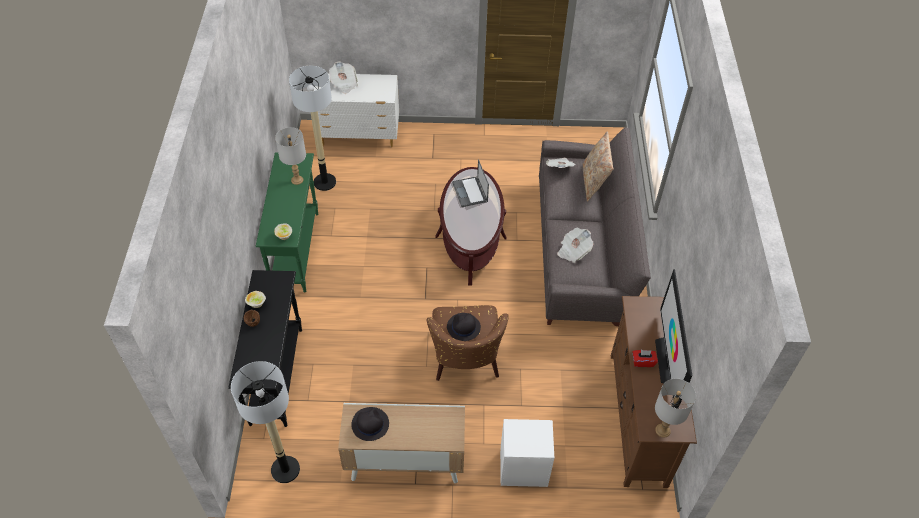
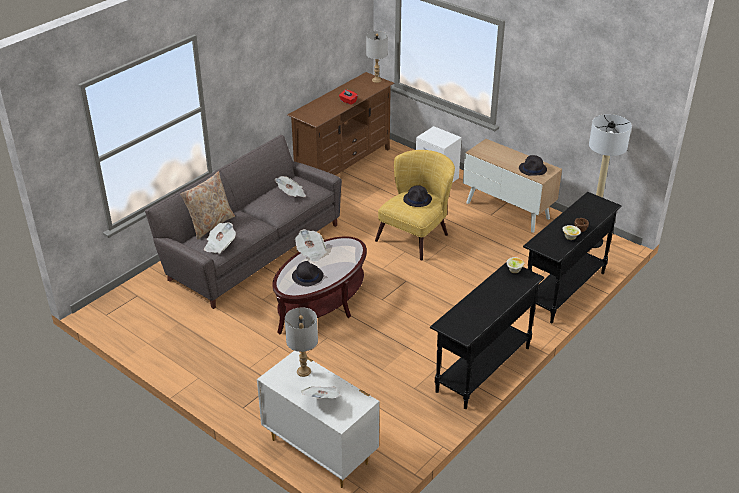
camera: 140 degrees left, 15 degrees down
(296, 250) = (482, 369): green console table -> black console table
(297, 180) = (466, 309): grey table lamp -> grey table lamp (304, 371)
(324, 182) = (402, 419): floor lamp -> none
(465, 361) = (417, 234): brown armchair -> yellow armchair
(470, 192) = (307, 276): laptop -> black hat
(492, 215) = (311, 252): none -> newspaper
(668, 361) = (334, 96): television -> none

